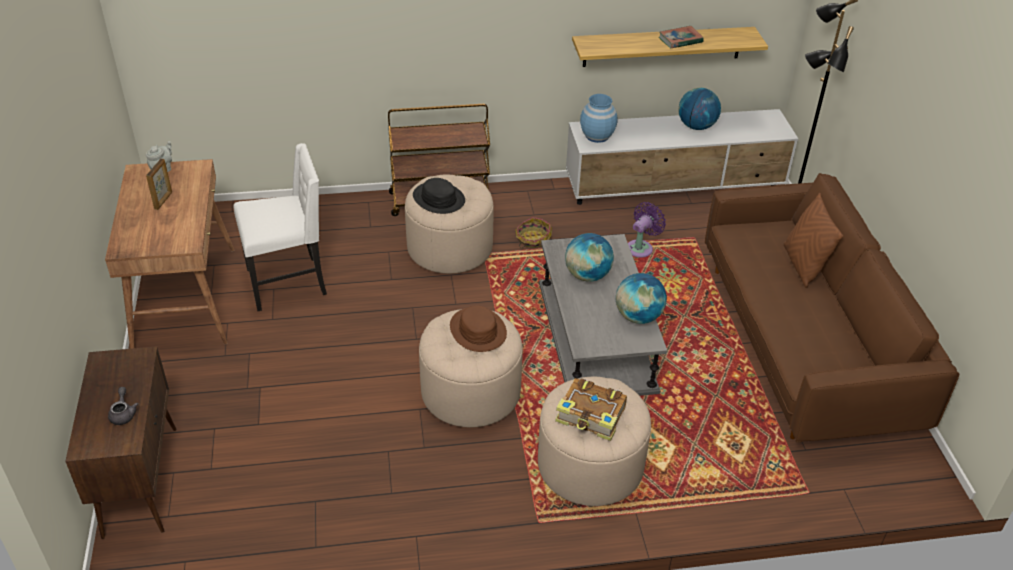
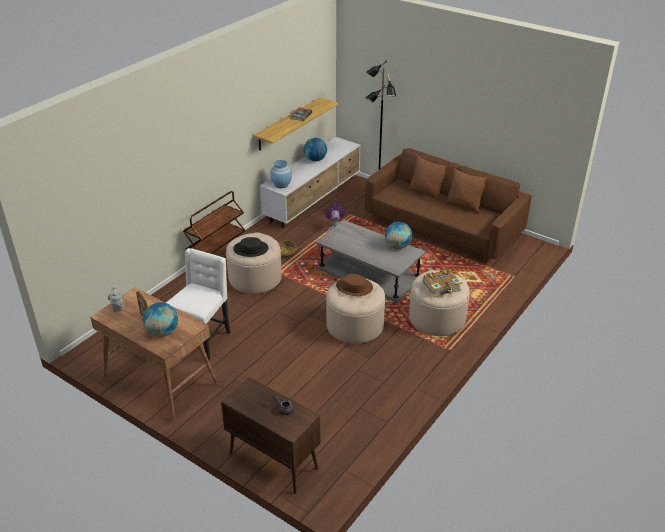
camera: 45 degrees left, 5 degrees down
(587, 275) = (355, 243): globe -> globe (162, 332)
(834, 322) = (463, 206): none -> brown pillow

